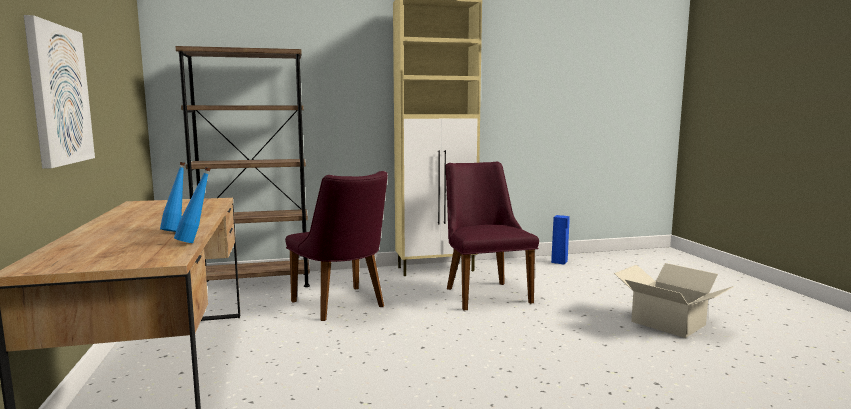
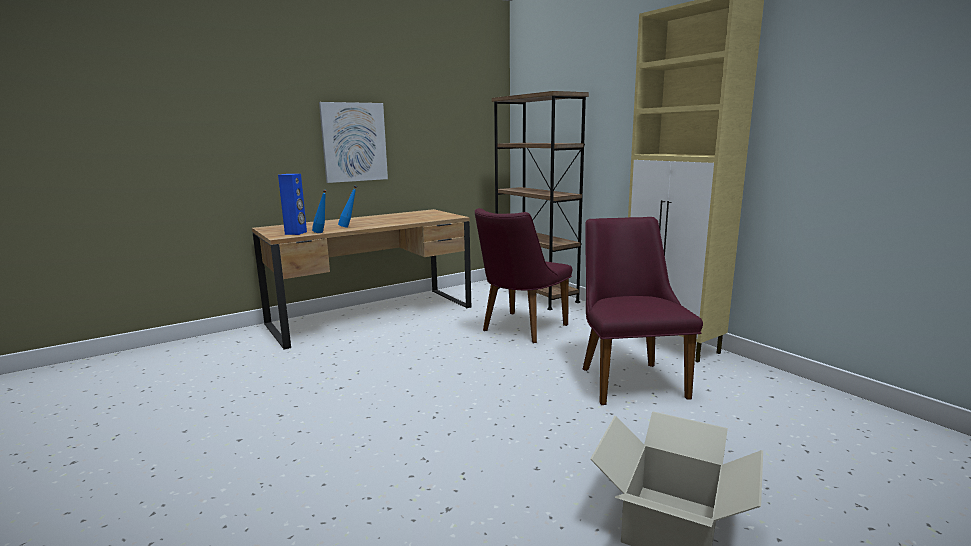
camera: 70 degrees right, 5 degrees up
(483, 292) = (627, 378): purple chair -> purple chair turned 60 degrees counterclockwise
(559, 262) = (845, 412): blue speaker -> blue speaker (296, 233)

